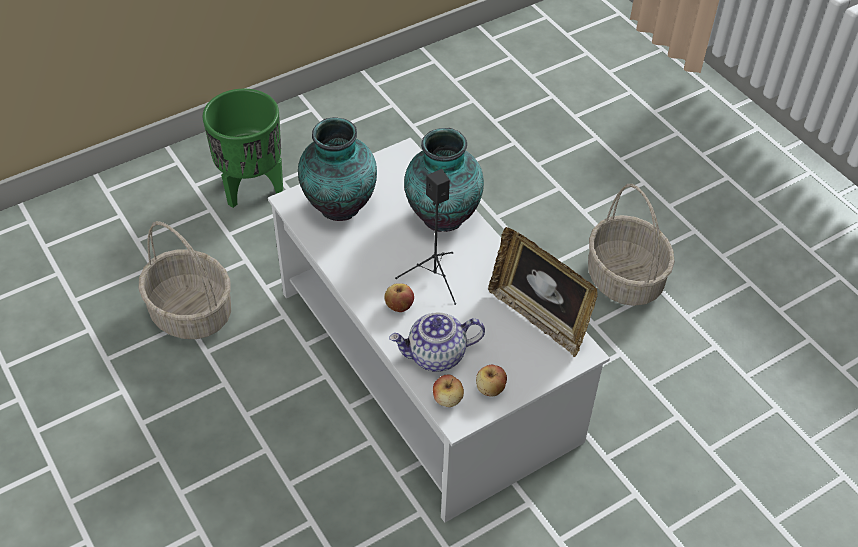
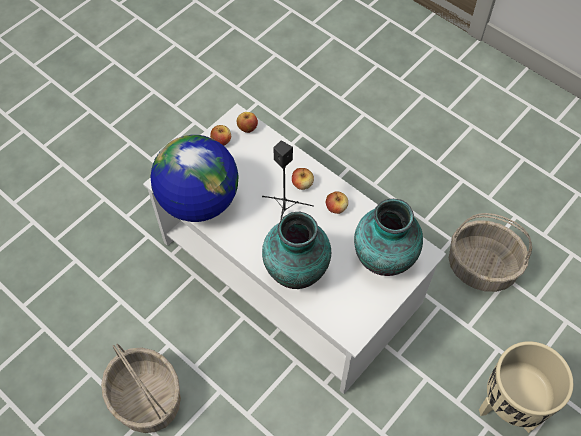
camera: 165 degrees right, 10 degrees up
(252, 188) = (508, 408): green planter -> beige planter
(368, 269) = (336, 208): none -> apple
(436, 356) = (264, 154): teapot -> none
(539, 317) = (198, 201): picture frame -> globe

